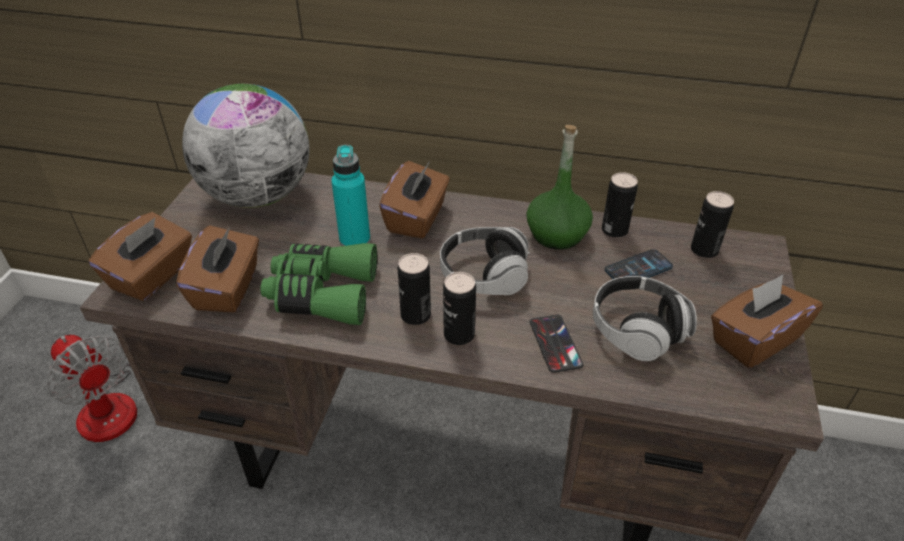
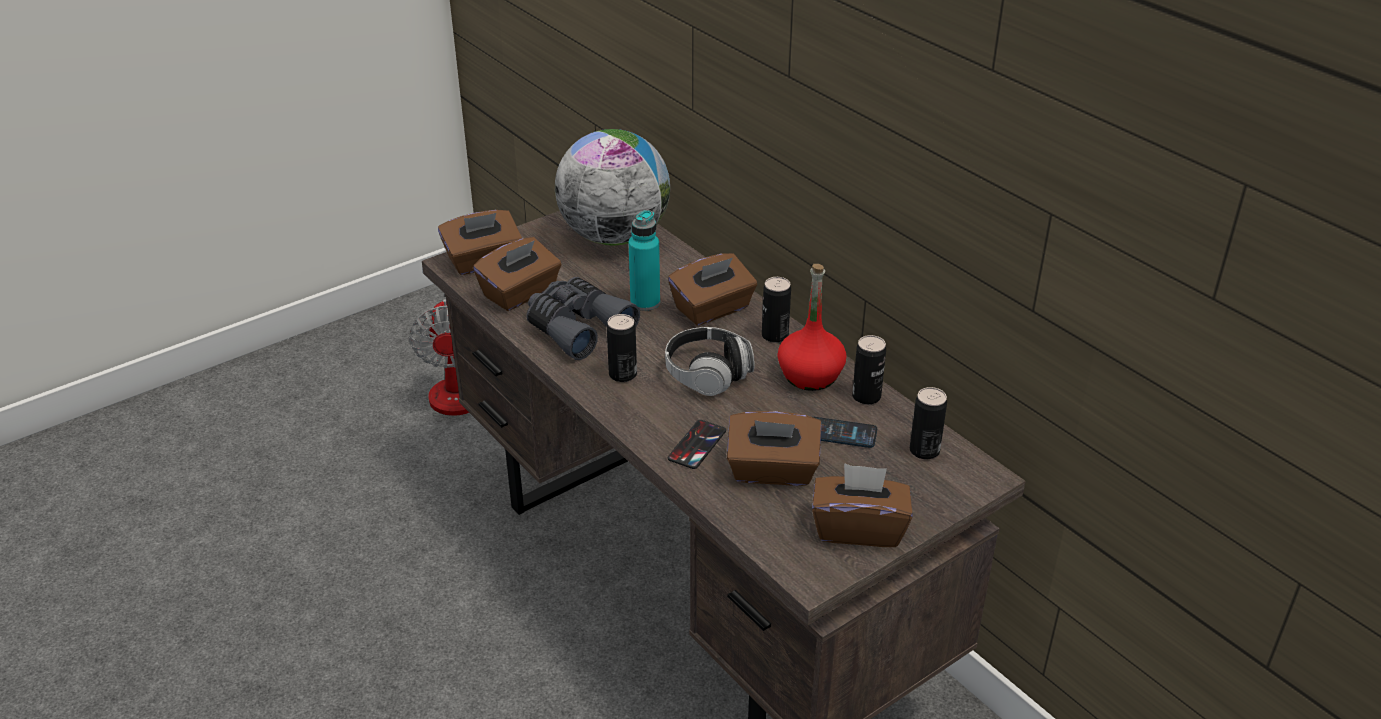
camera: 40 degrees right, 5 degrees down
(322, 293) = (577, 327): green binoculars -> grey binoculars
(459, 335) = (636, 402): can -> can (775, 335)
(557, 234) = (810, 375): green bottle -> red bottle
(637, 330) = (772, 471): headphones -> brown tissue box

